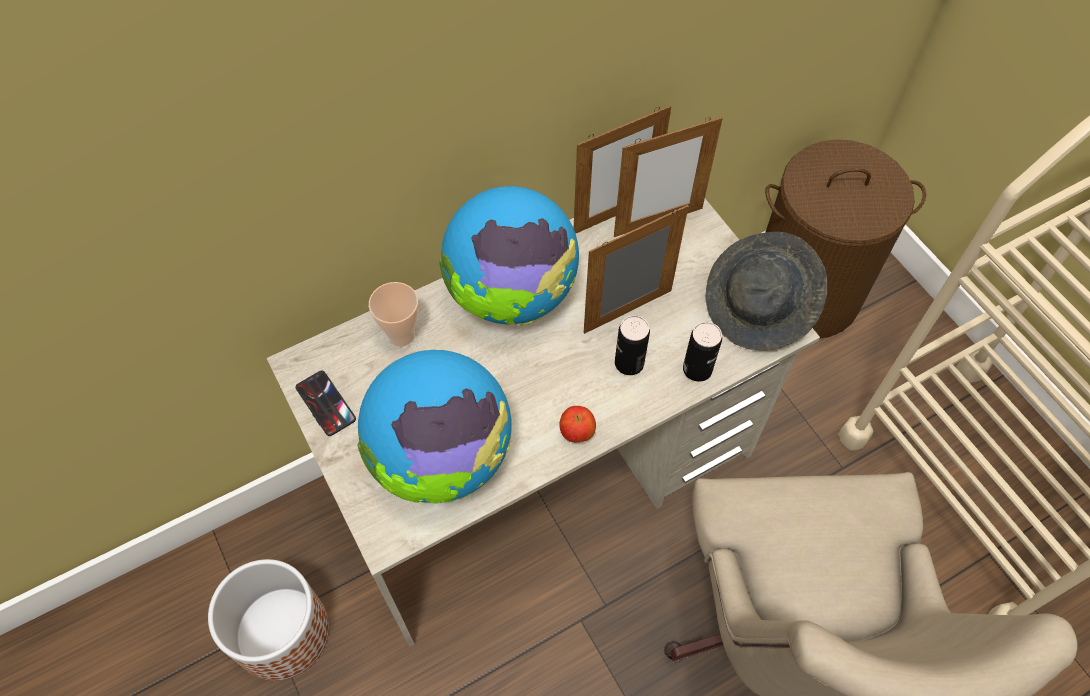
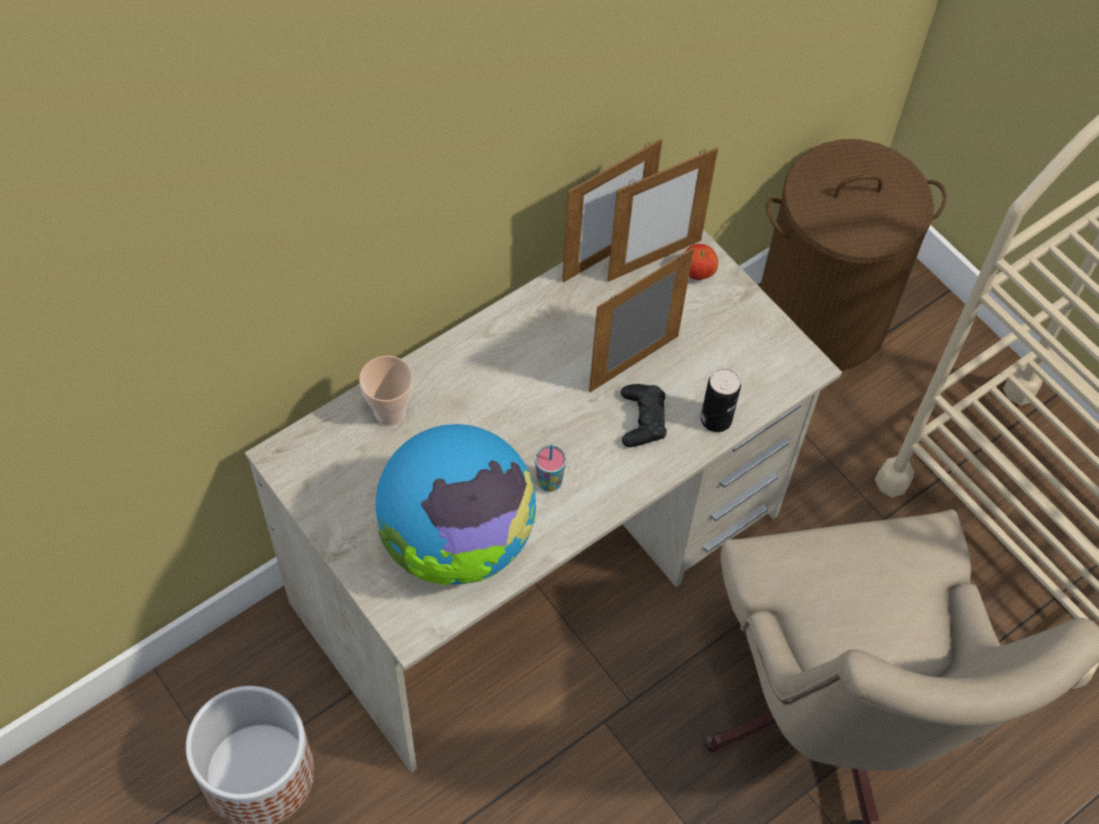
camera: 10 degrees left, 0 degrees up
(325, 403) = (320, 495): phone -> none
(512, 295) = (505, 357): globe -> none
(535, 412) = (549, 482): none -> cup
(577, 432) = (597, 499): apple -> apple (698, 273)
(629, 363) = (642, 419): can -> black game controller
(760, 307) = (775, 346): grey hat -> none

